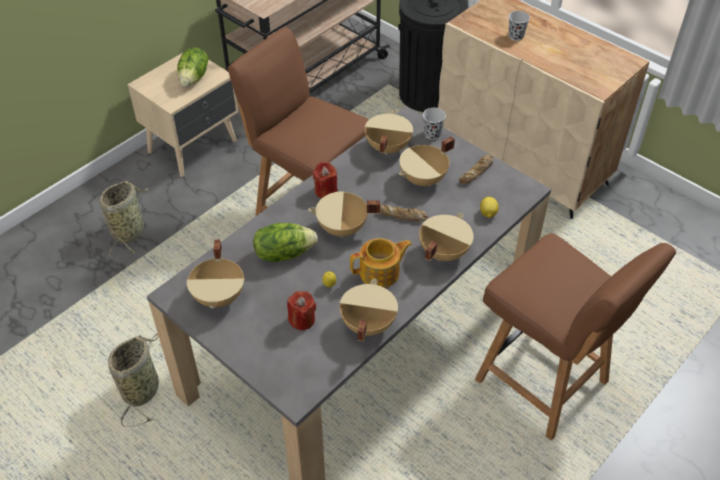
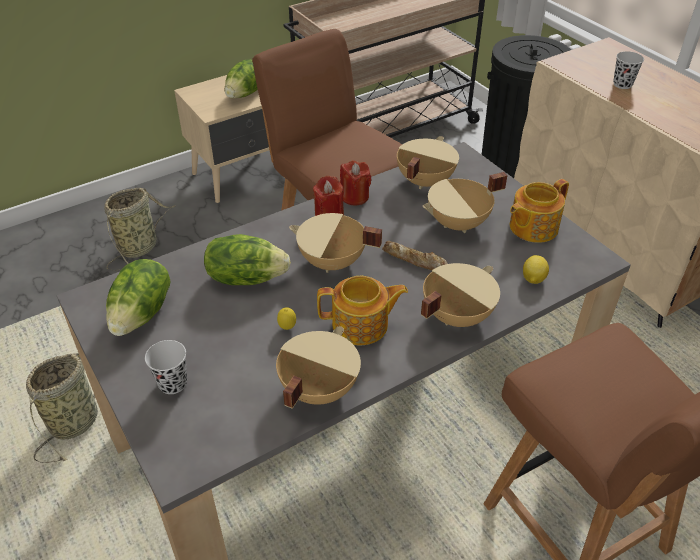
camera: 15 degrees right, 5 degrees down
(220, 296) = (143, 314): beige cooking pot -> lettuce
(302, 320) = (233, 364): red candle -> red candle (354, 197)
(432, 134) = (486, 176): black cup -> black cup (172, 383)
(477, 172) = (532, 227): bread -> teapot

